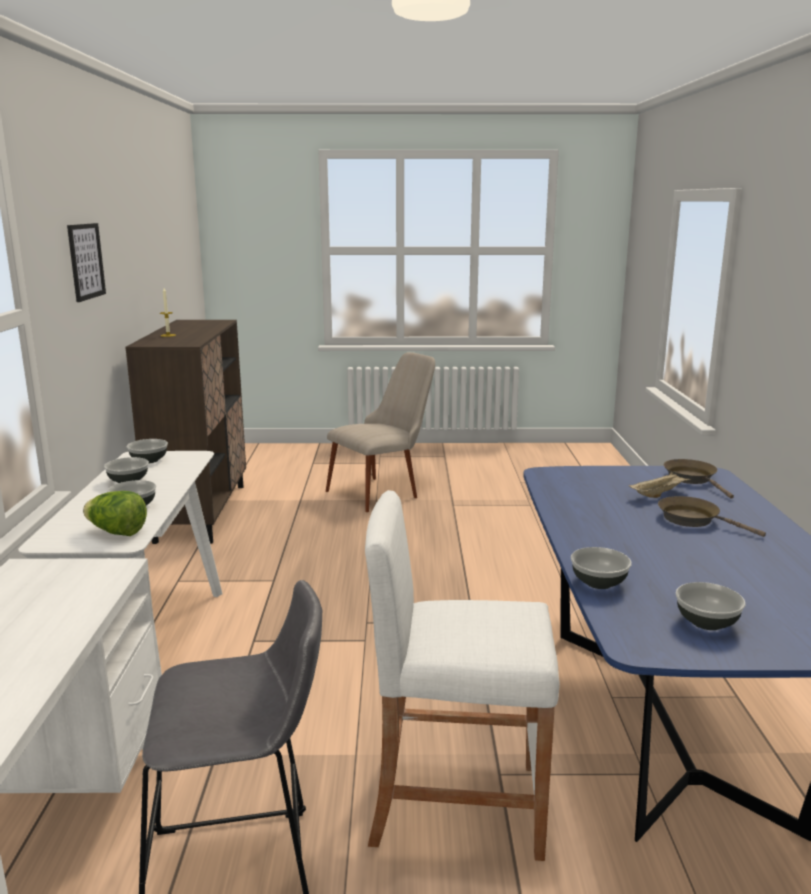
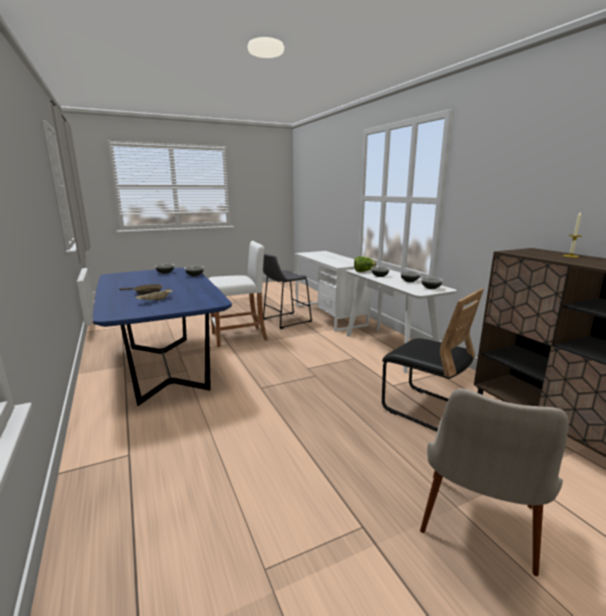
camera: 155 degrees right, 0 degrees up
(86, 261) = (510, 181): picture -> none
(285, 548) = (425, 409): none -> black chair
(692, 479) = (126, 311): brown frying pan -> none

